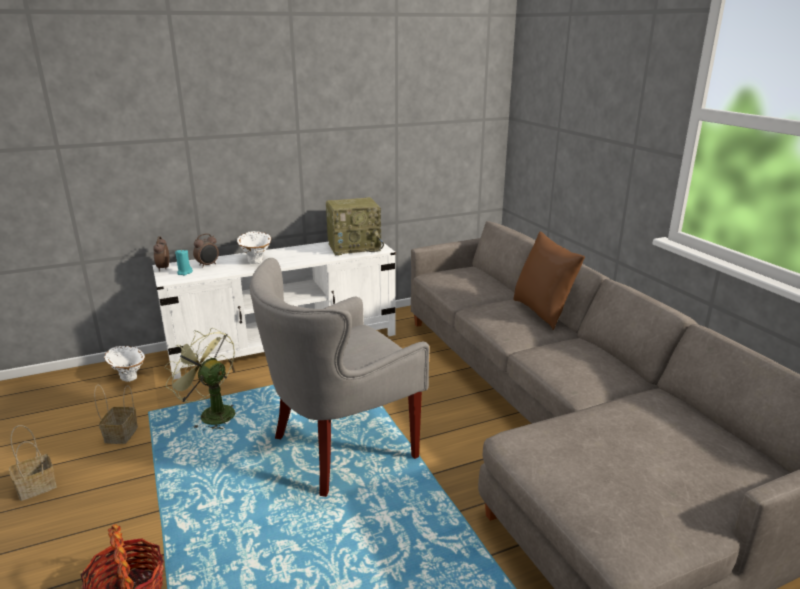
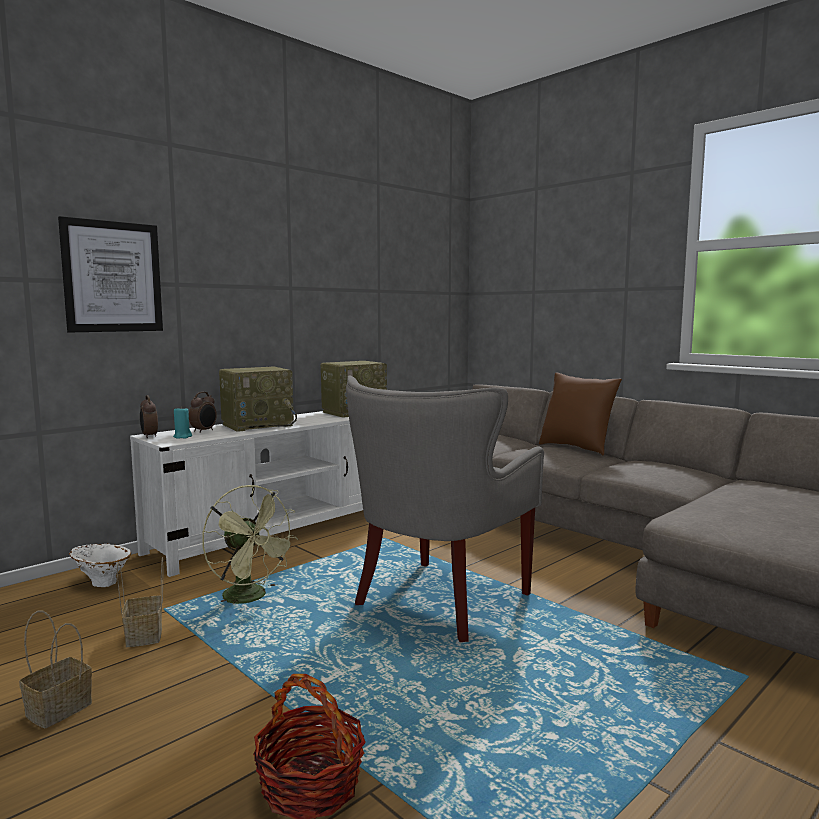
camera: 20 degrees left, 15 degrees down
(127, 138) = (112, 277): none -> picture
(211, 414) = (251, 598): green fan -> green fan turned 150 degrees counterclockwise
(256, 260) = (258, 425): white vase -> radio

